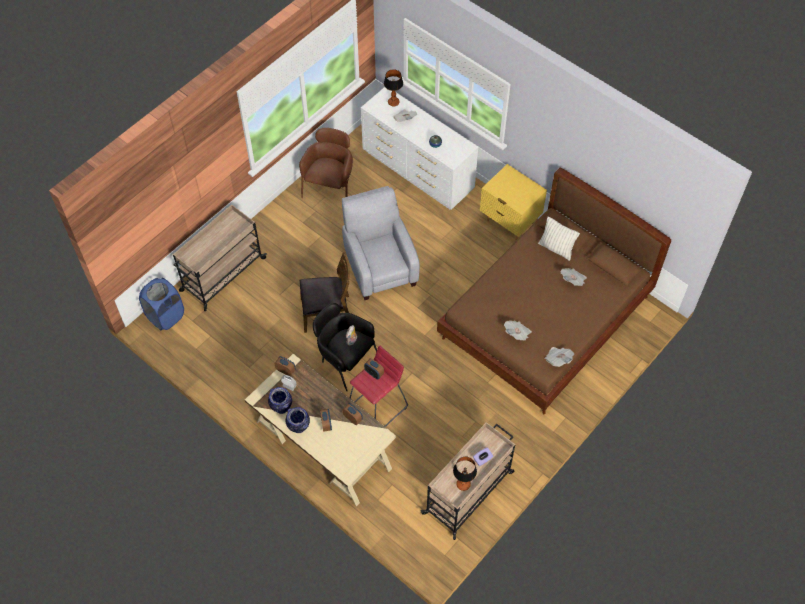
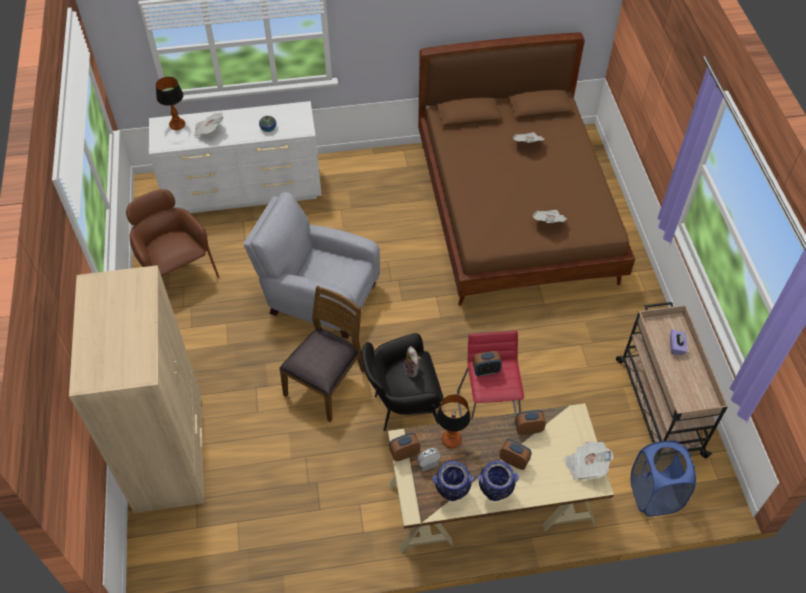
camera: 50 degrees left, 5 degrees down
(166, 316) = (159, 553): blue laundry basket -> blue laundry basket (654, 494)
(222, 275) = (170, 452): beige cart -> beige wardrobe
(463, 484) = (694, 384): table lamp -> table lamp (451, 440)
(509, 222) = (381, 166): yellow nightstand -> none
(556, 248) = (479, 131): pillow -> none
(558, 359) = (607, 211): newspaper -> newspaper (585, 466)

